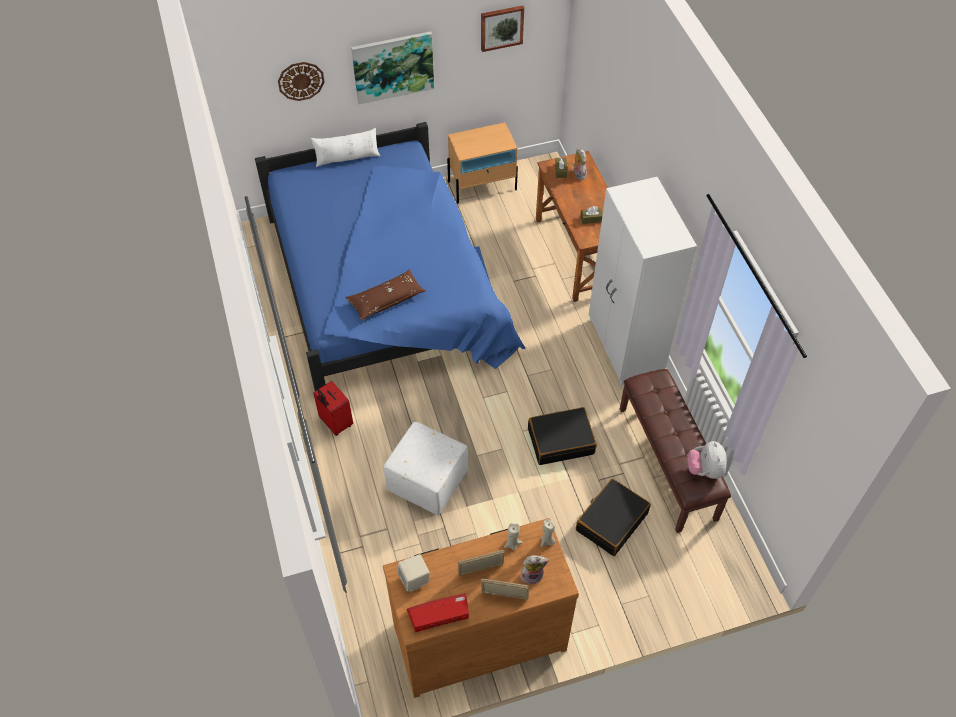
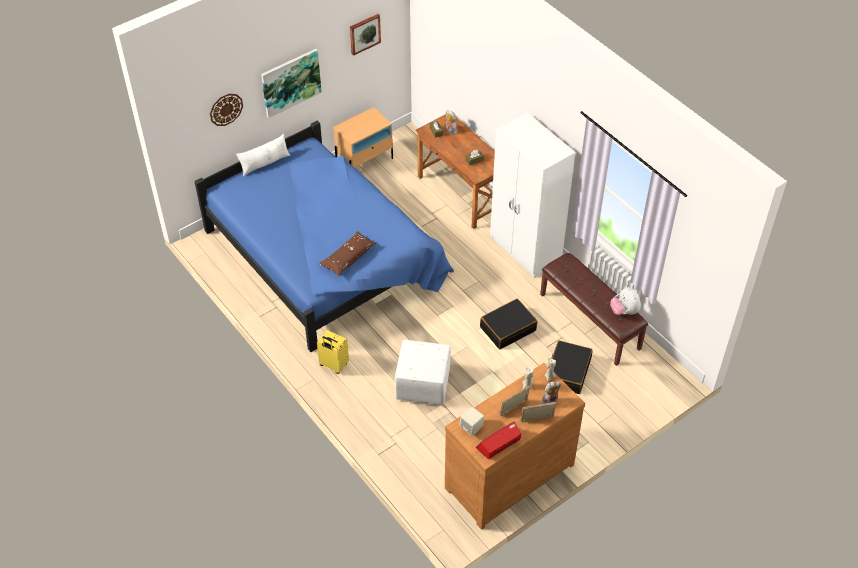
camera: 20 degrees left, 5 degrees down
(335, 423) = (333, 365): red suitcase -> yellow suitcase

